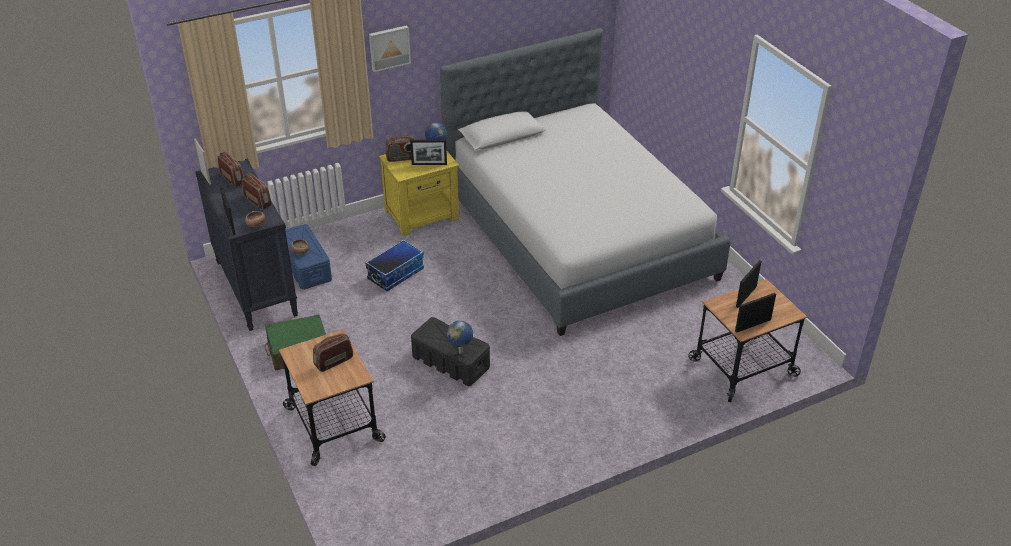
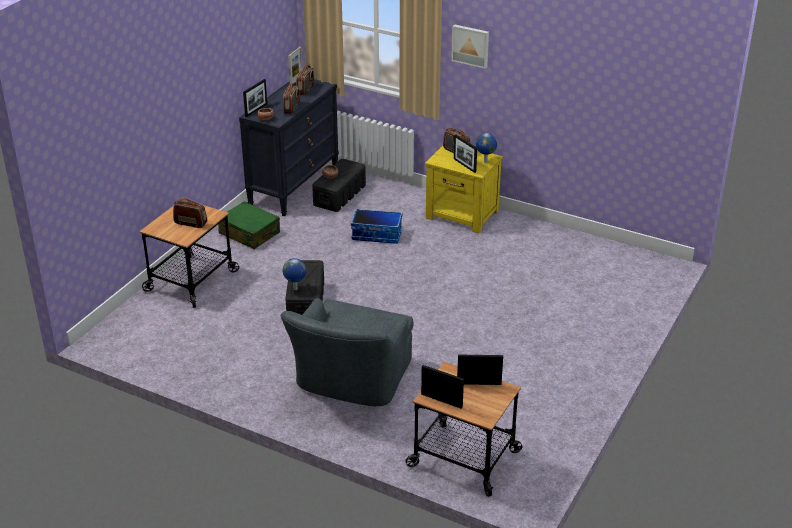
camera: 55 degrees right, 5 degrees down
(305, 266) = (340, 195): blue storage box -> black storage box
(577, 234) = (535, 297): bed -> none
(592, 386) = (350, 381): none -> grey armchair

